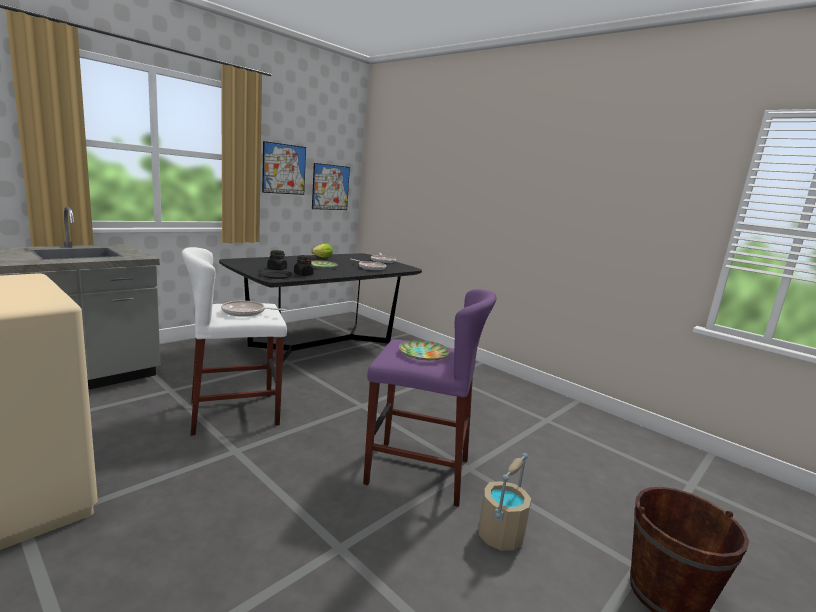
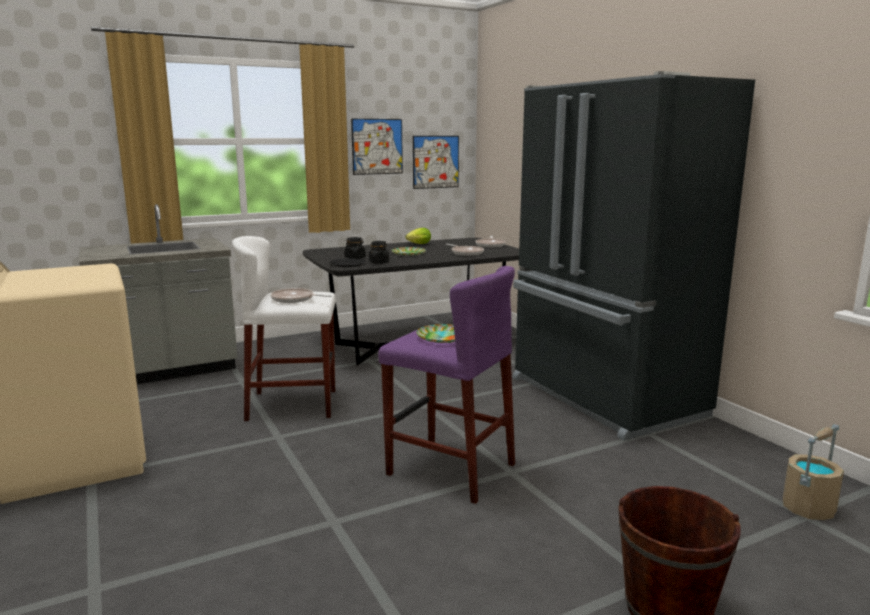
camera: 20 degrees right, 0 degrees up
(496, 389) = (603, 397): none -> black fridge
(500, 535) = (505, 533): beige bucket -> beige bucket (808, 508)

